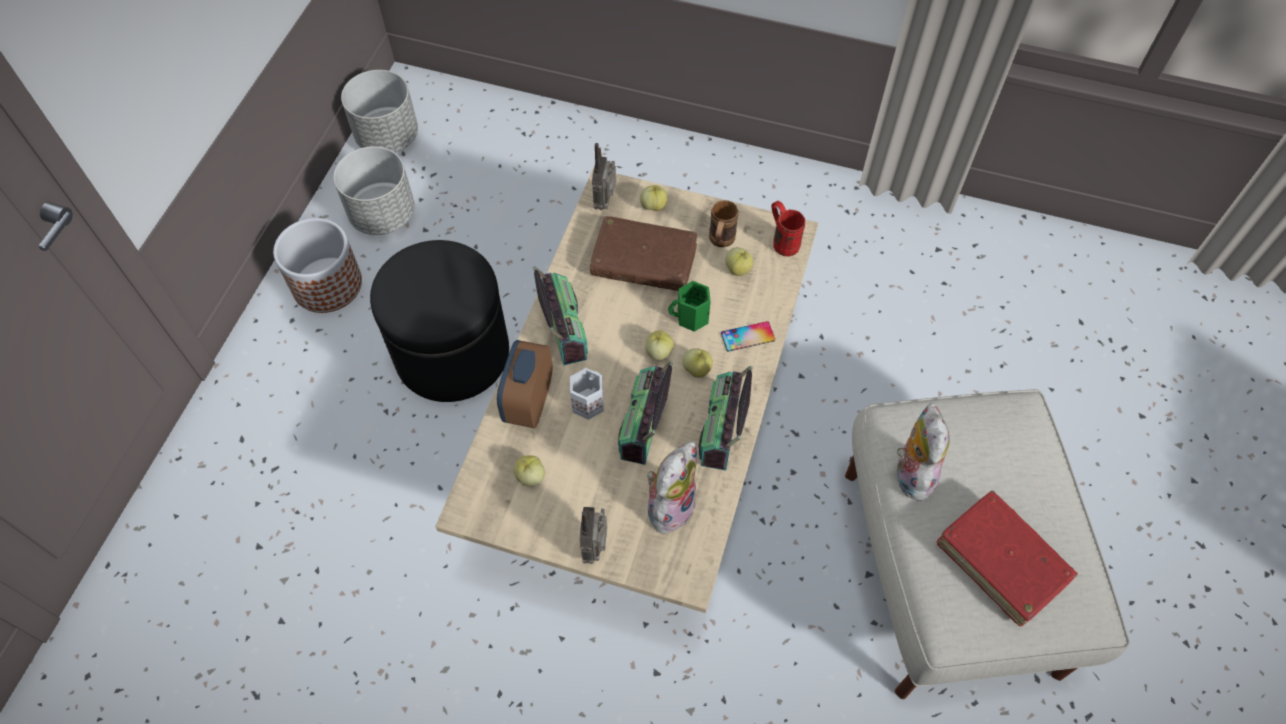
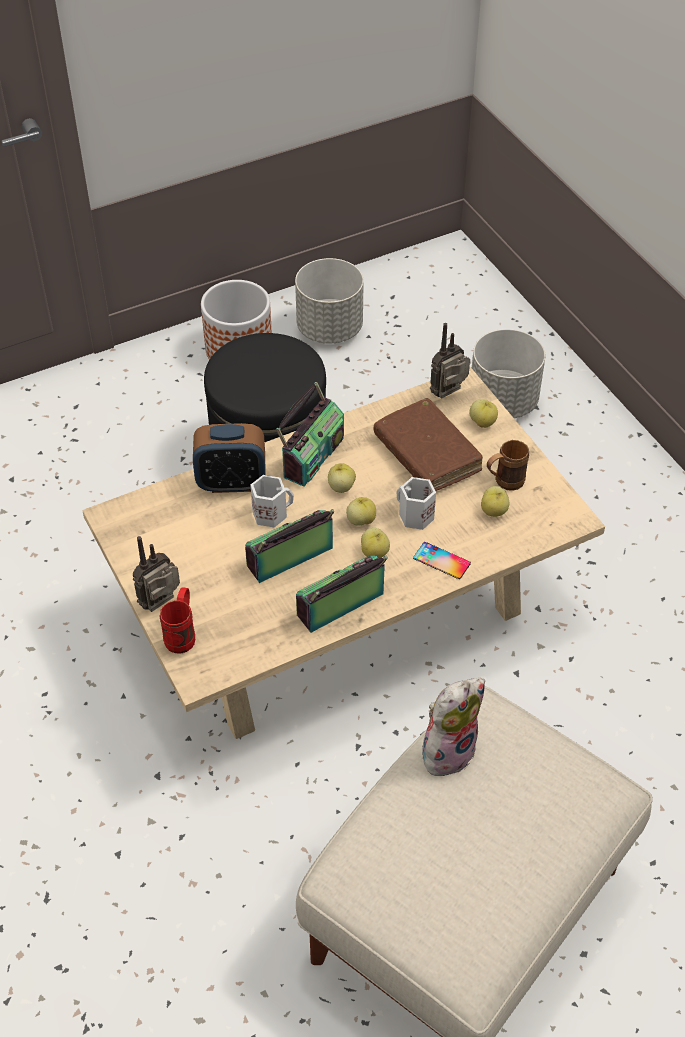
camera: 45 degrees right, 10 degrees down
(388, 137) = (394, 279): grey planter -> grey planter (503, 402)
(528, 402) = (231, 482): alarm clock -> alarm clock turned 150 degrees counterclockwise
(530, 477) = (175, 528): apple -> apple (341, 487)
(669, 505) = (243, 621): plush toy -> none
(691, 318) = (414, 516): green mug -> white mug
(782, 240) = (556, 517): red mug -> red mug (182, 634)
(1001, 562) = (439, 868): red book -> none

